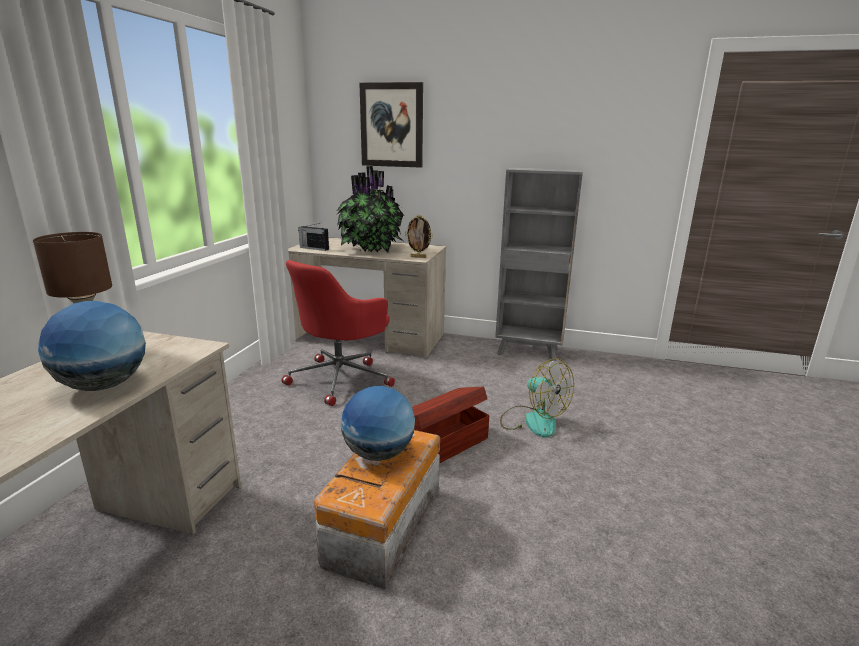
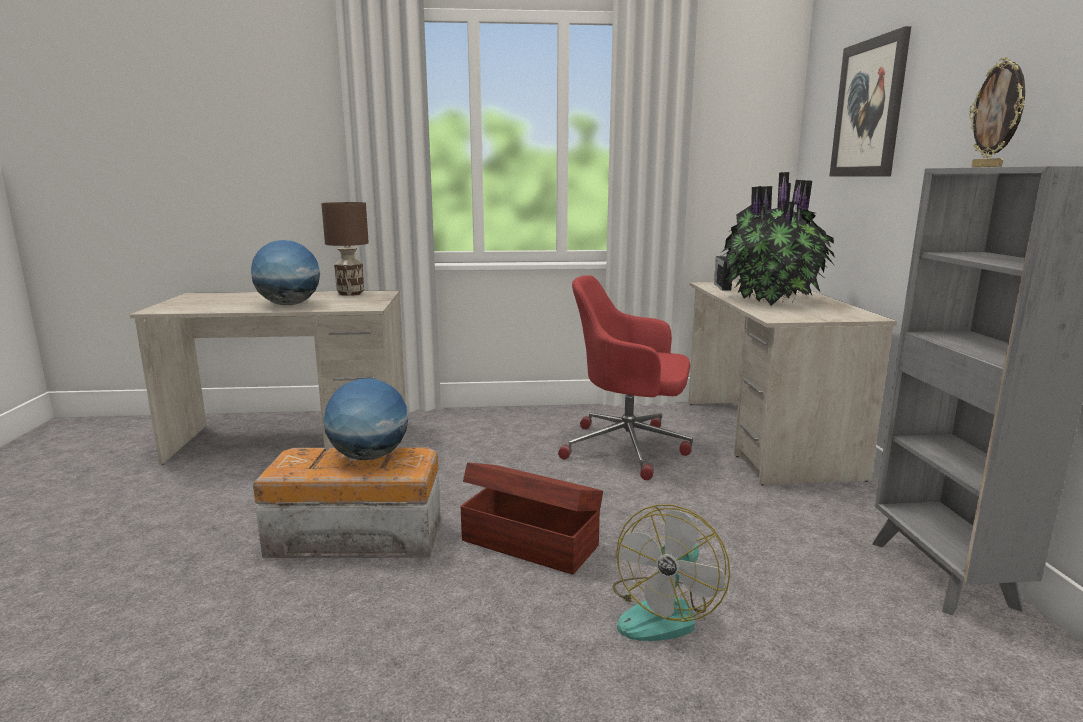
camera: 70 degrees right, 5 degrees down
(418, 257) = (786, 317): picture frame -> picture frame (987, 167)

